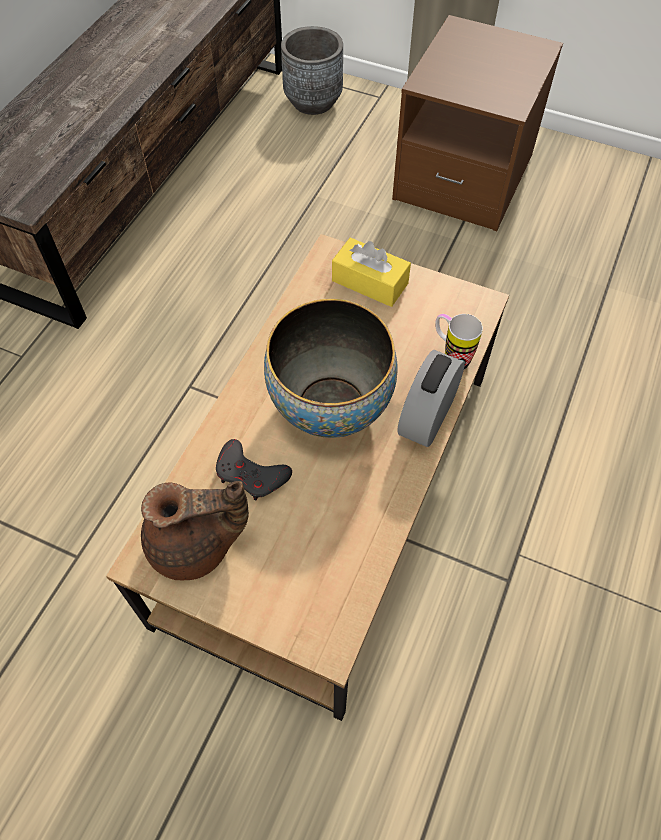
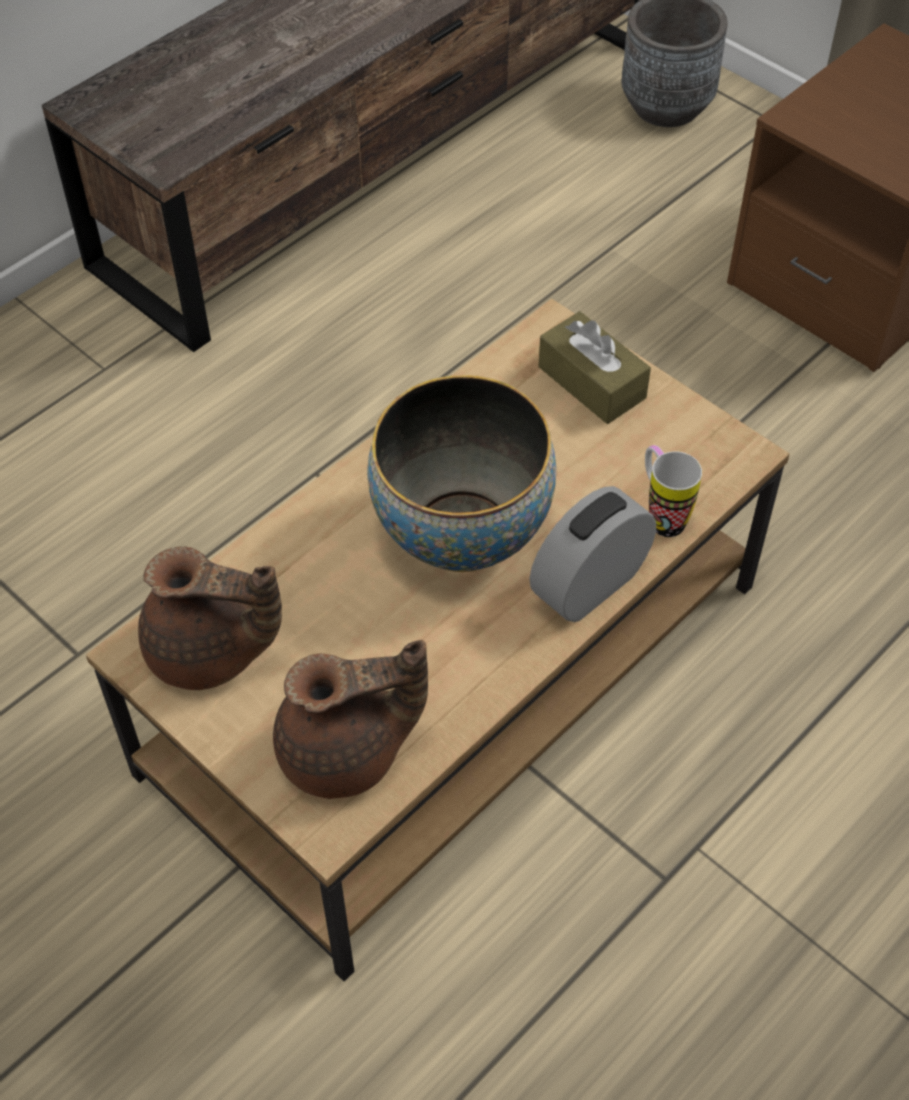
camera: 20 degrees right, 5 degrees down
(251, 474) = (318, 587): grey game controller -> none
(319, 587) = (346, 753): none -> brown teapot
(370, 282) = (591, 382): yellow tissue box -> brown tissue box

